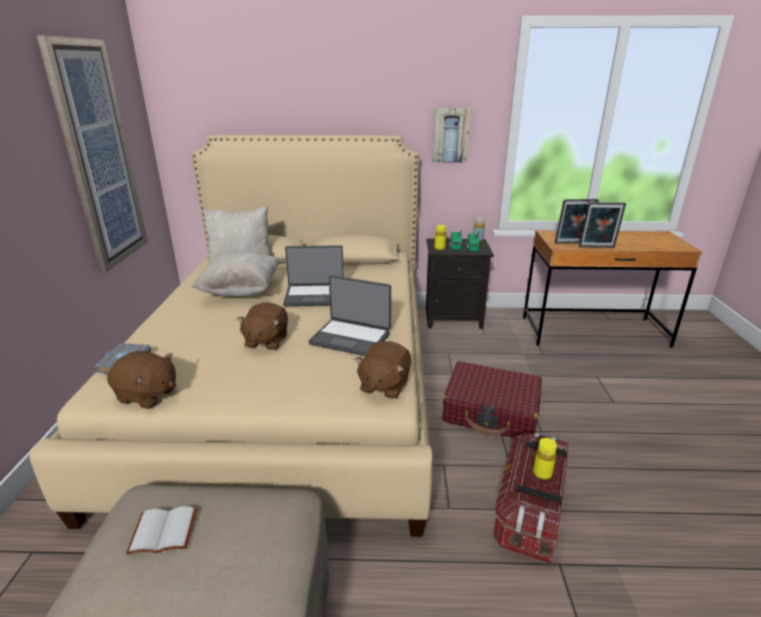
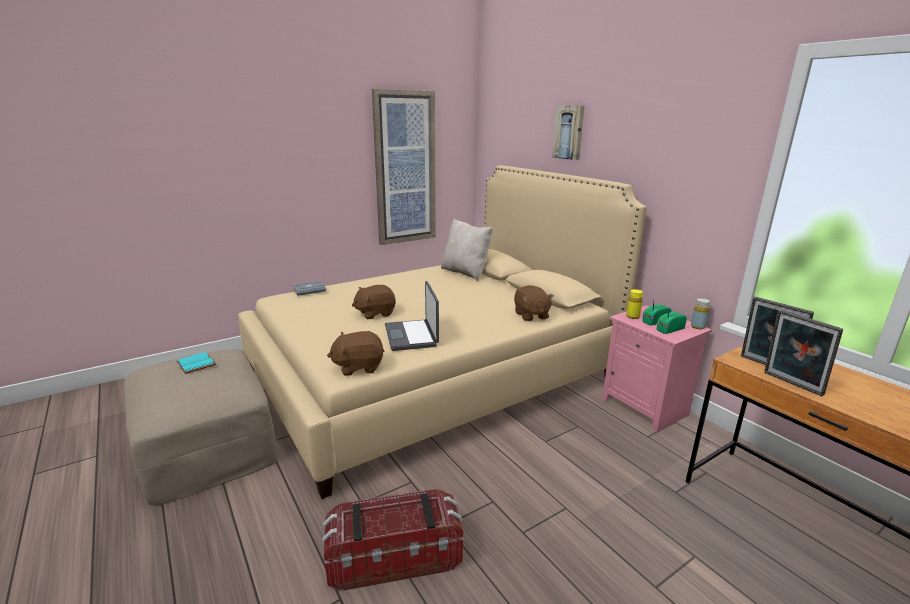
camera: 55 degrees right, 5 degrees down
(147, 395) = (284, 308): brown plush toy -> brown plush toy (531, 315)
(165, 530) = (197, 364): white book -> turquoise book
(241, 291) = (431, 284): beige pillow -> none
(315, 296) = (458, 305): laptop -> none
(450, 135) = (689, 192): picture -> picture (569, 132)
(454, 318) = (646, 407): black nightstand -> pink nightstand
(491, 412) = (515, 486): red suitcase -> none
(542, 474) = (392, 519): yellow bottle -> none

